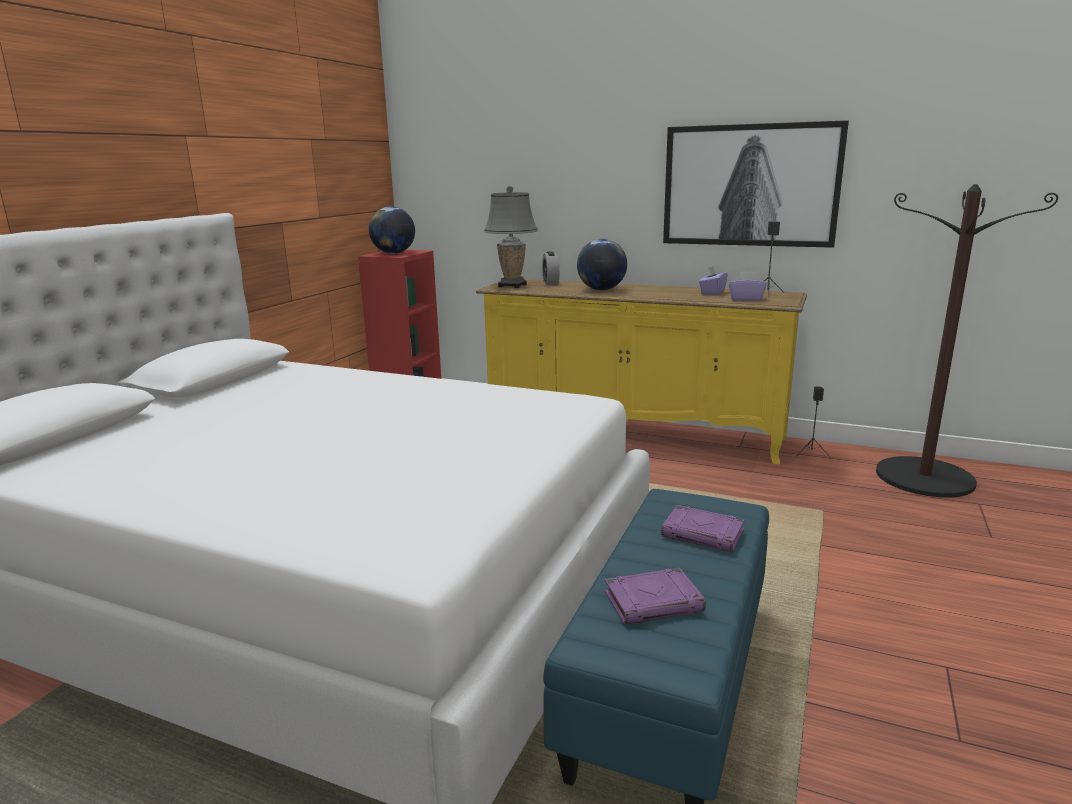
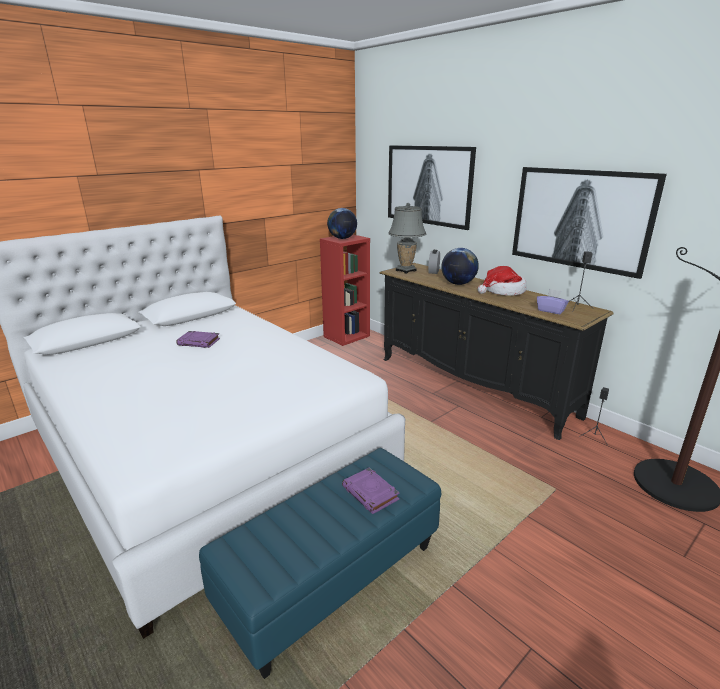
camera: 25 degrees right, 5 degrees up
(522, 165) = (428, 185): none -> picture
(632, 432) = (471, 386): yellow dresser -> black dresser
(654, 602) = (288, 533): purple book -> purple book (199, 342)
(666, 290) = (503, 291): none -> hat
(712, 292) = (535, 299): purple tissue box -> none

